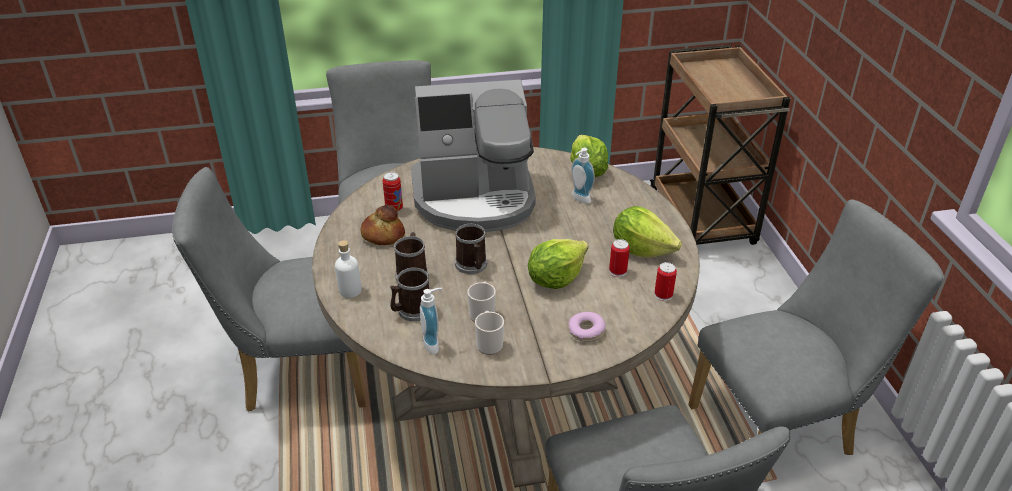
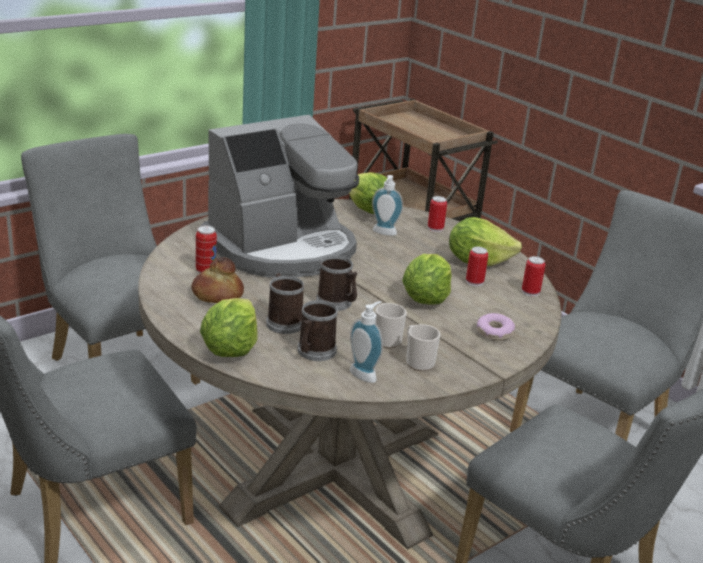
camera: 30 degrees left, 10 degrees down
(350, 290) = (230, 349): white bottle -> lettuce
(634, 203) = (435, 228): none -> can

